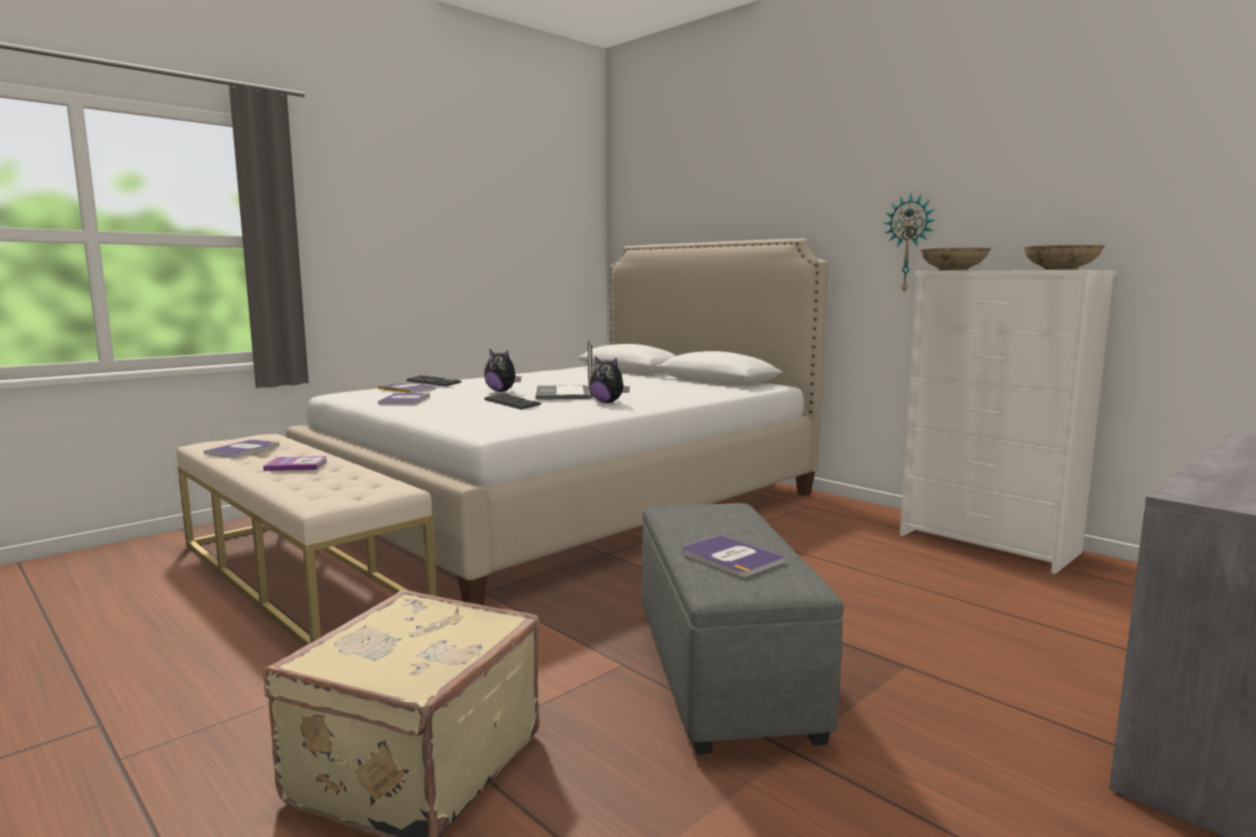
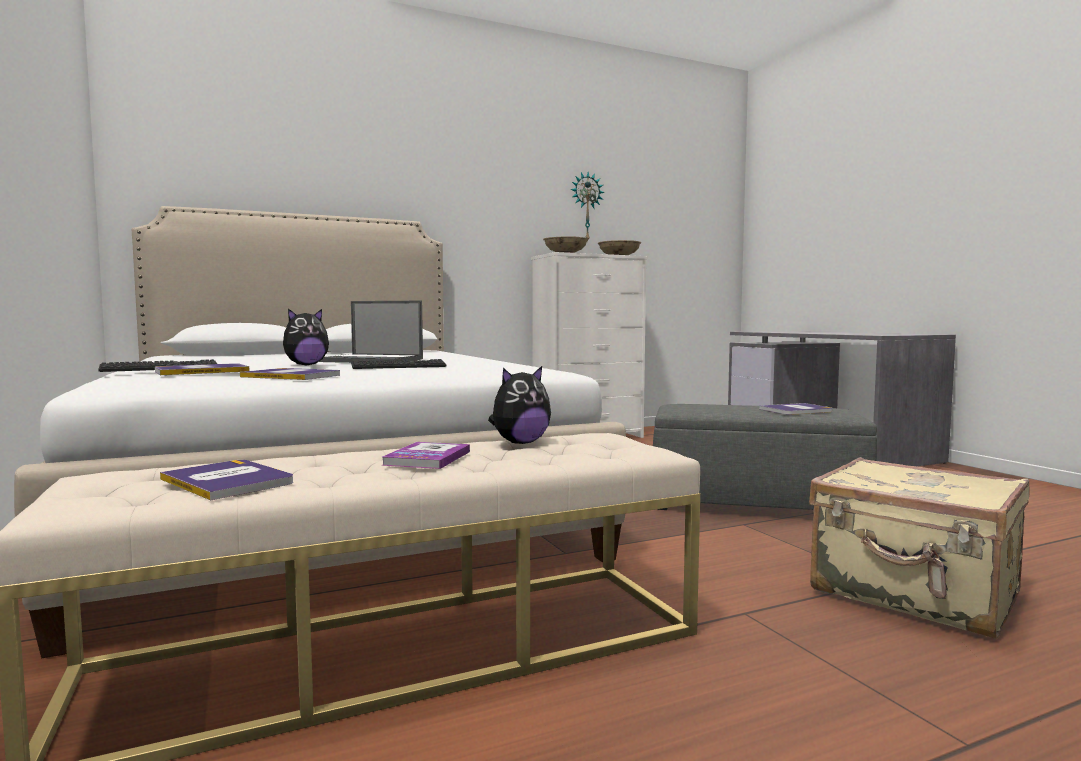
camera: 70 degrees left, 5 degrees down
(608, 402) = (447, 360): plush toy -> plush toy (520, 443)
(909, 244) = (497, 235): wall clock -> wall clock (586, 207)

